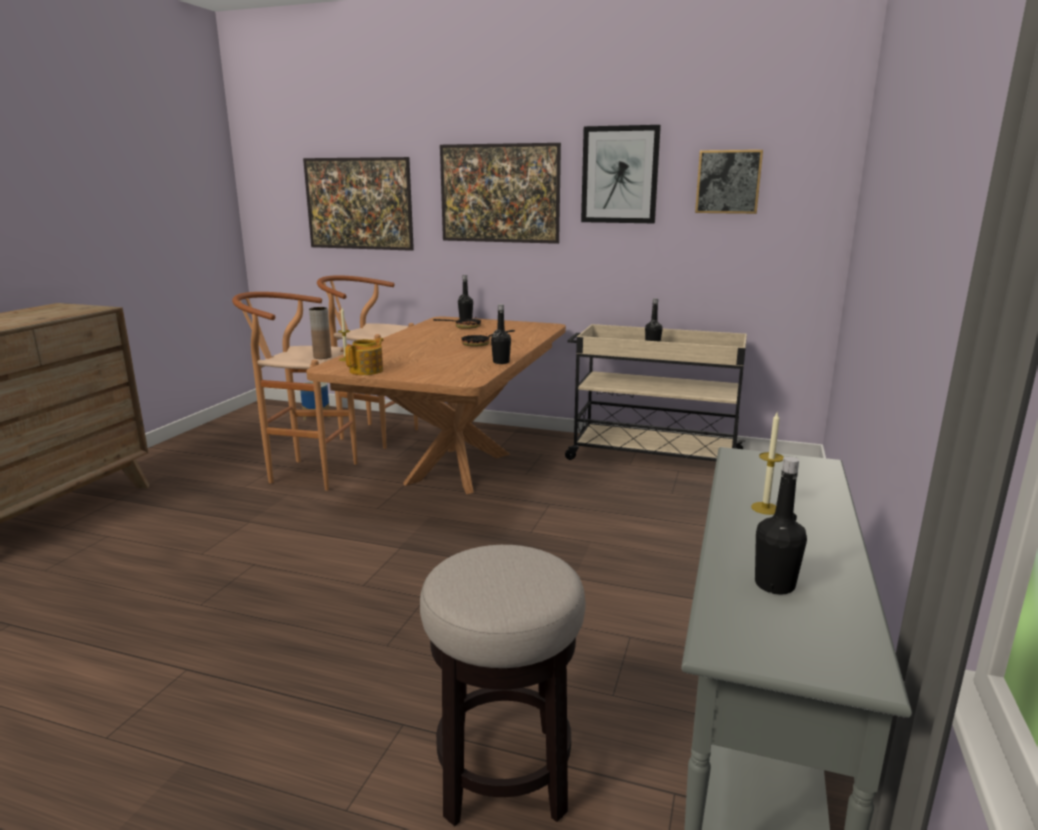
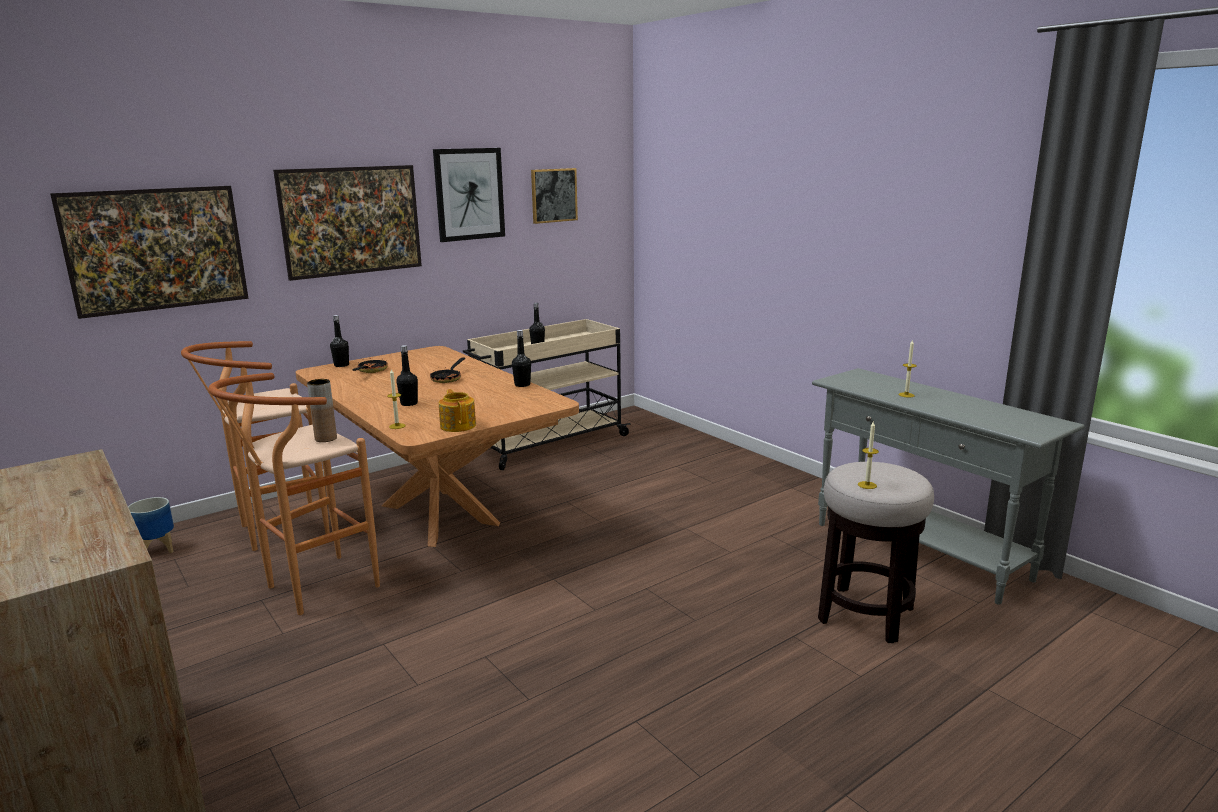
camera: 55 degrees left, 0 degrees up
(455, 572) = (867, 485): none -> candle
(774, 585) = (986, 414): black bottle -> black bottle (409, 403)

